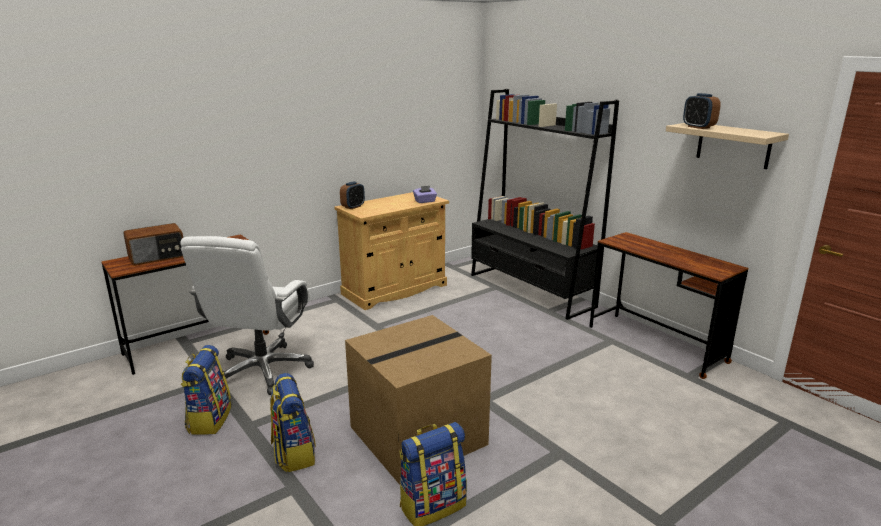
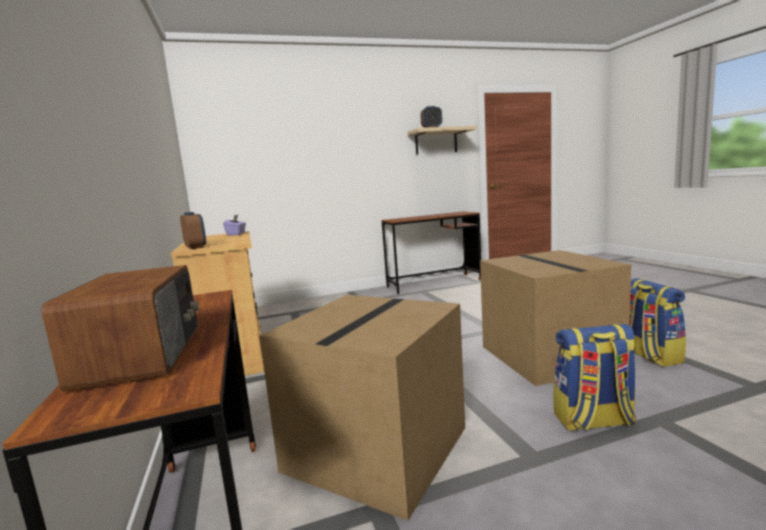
camera: 70 degrees left, 10 degrees down
(209, 419) = (515, 504): backpack -> none
(263, 370) = (378, 450): white office chair -> cardboard box
(530, 290) = (316, 303): black bookcase -> none

